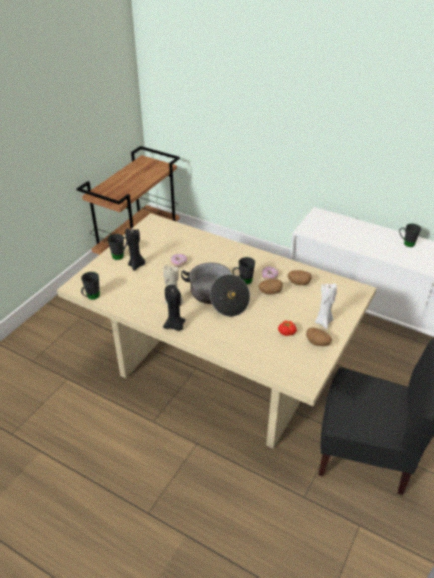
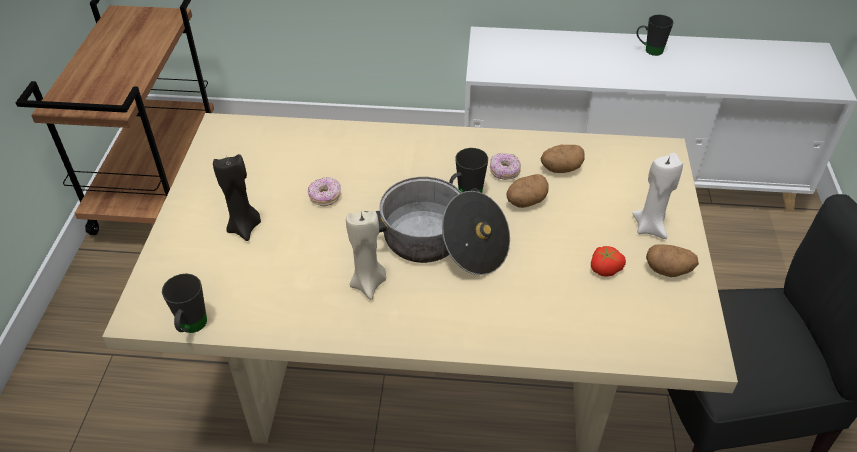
camera: 25 degrees left, 5 degrees up
(120, 255) = (198, 216): black mug -> none
(175, 326) = (401, 329): black candle -> none

